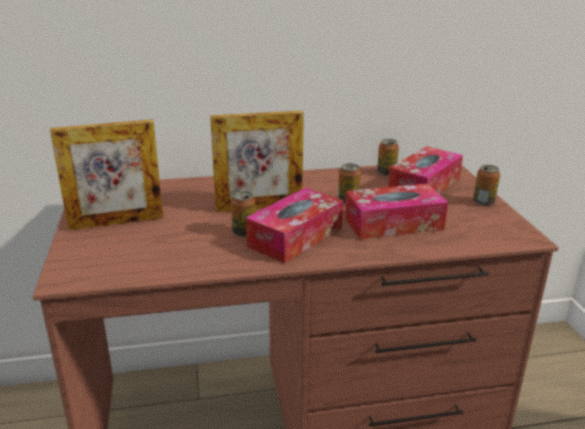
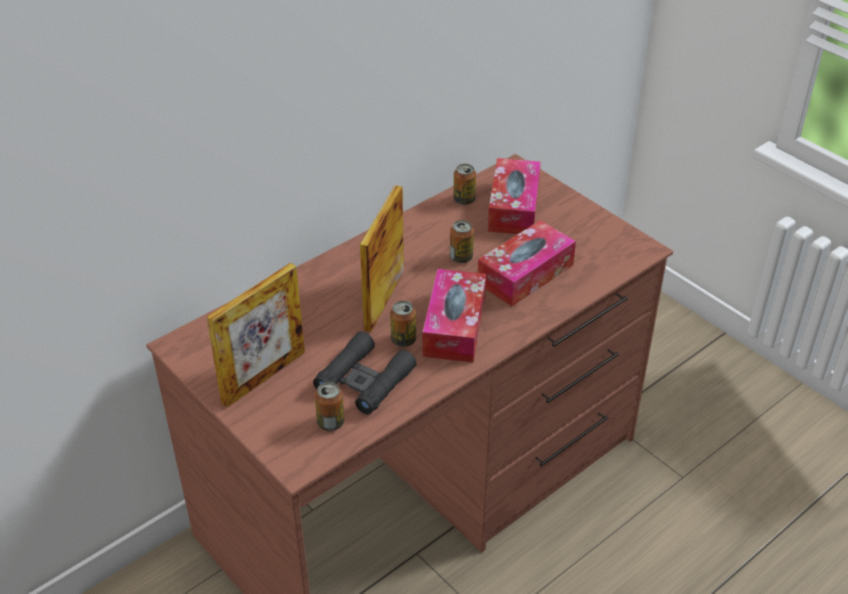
camera: 30 degrees left, 15 degrees up
(183, 246) = (365, 380): none -> black binoculars
(259, 207) = (384, 299): picture frame -> picture frame turned 150 degrees clockwise
(483, 202) = (582, 213): can -> can (330, 422)

